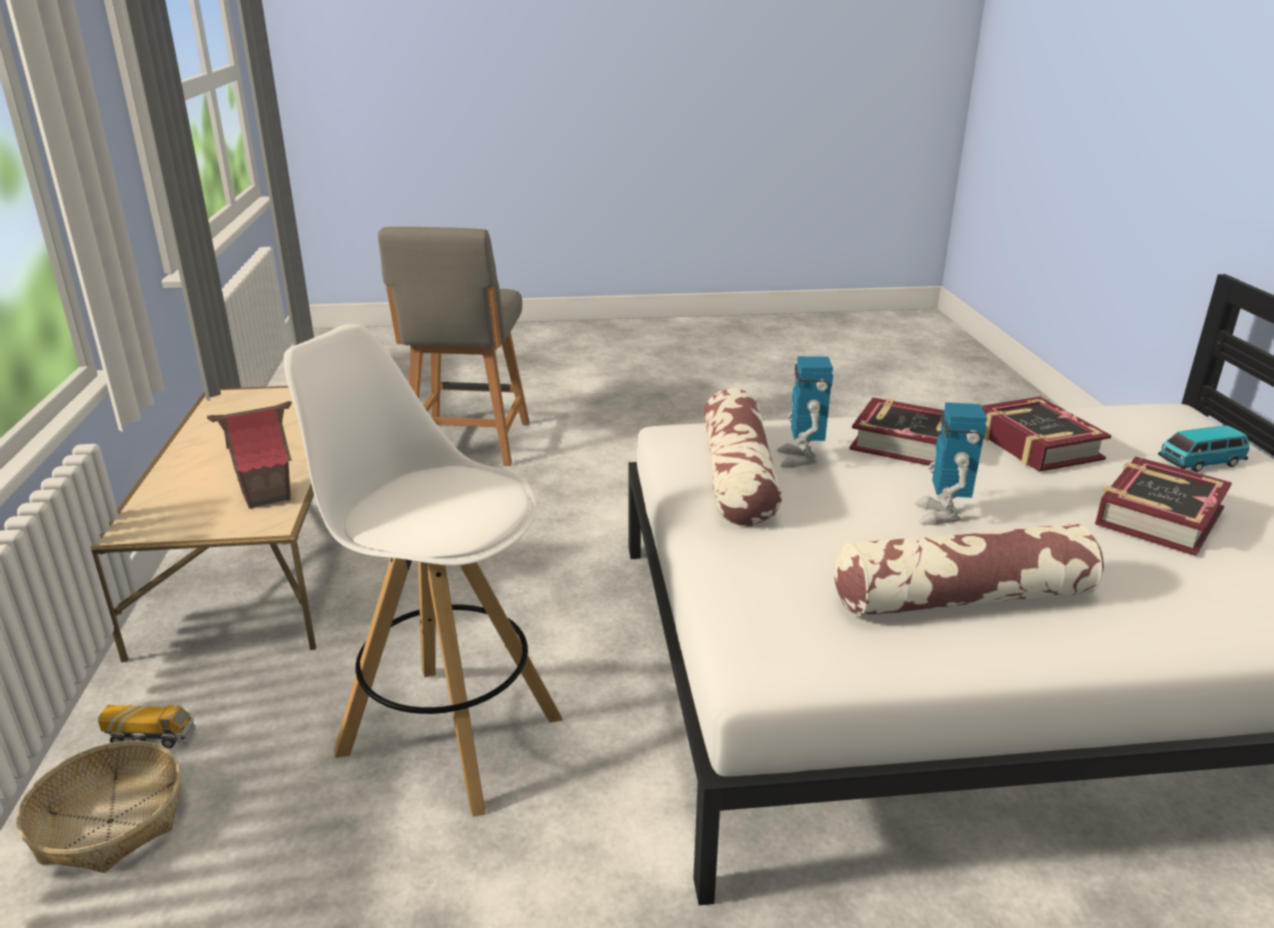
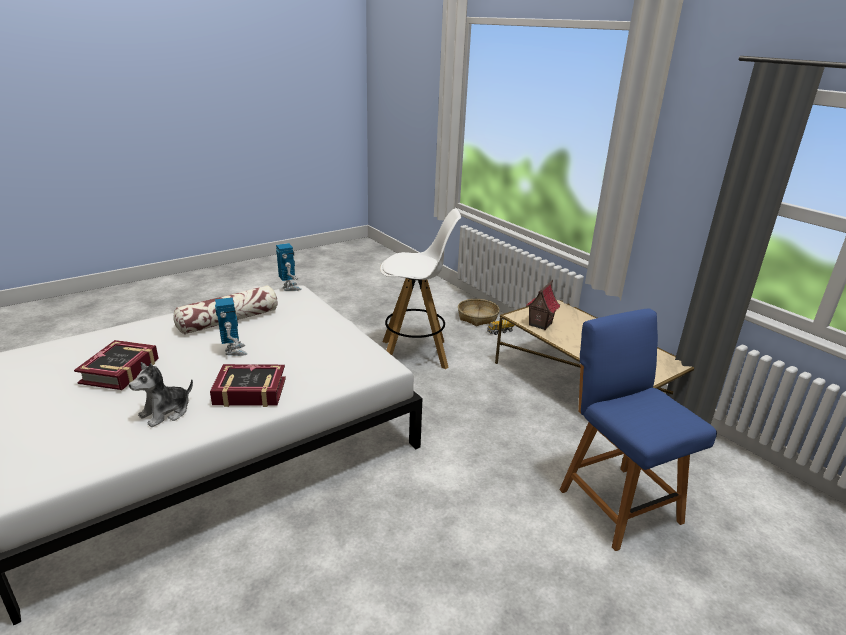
camera: 150 degrees right, 0 degrees up
(468, 443) = (616, 502): grey chair -> blue chair
(738, 477) = (337, 349): pillow -> none
(800, 458) = (311, 365): toy robot -> toy robot (290, 288)
(1035, 445) = (166, 412): book -> plush toy
(1200, 462) = (55, 425): toy car -> none

